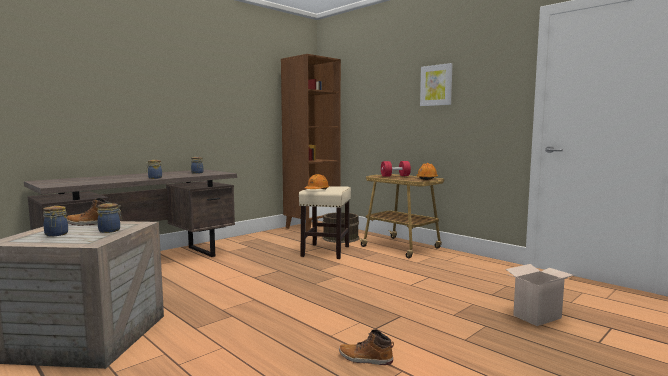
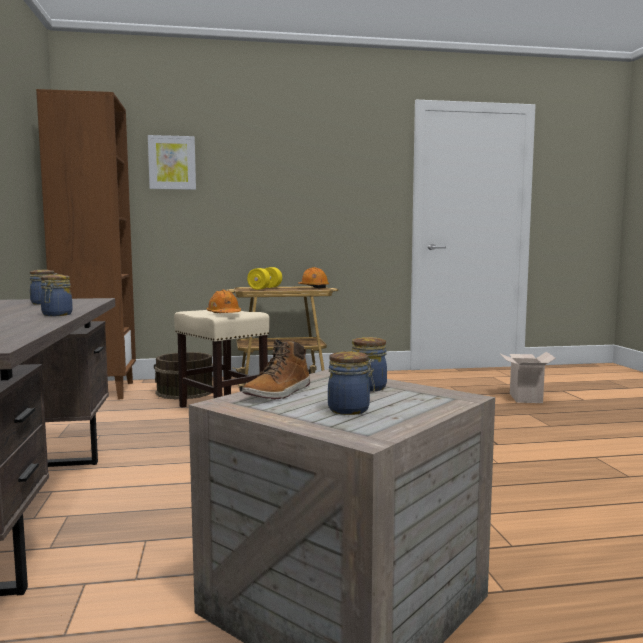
camera: 55 degrees left, 0 degrees up
(365, 359) = (563, 462): boot -> none
(395, 176) = (265, 288): red dumbbell -> yellow dumbbell
(436, 85) = (296, 169): picture -> picture (172, 163)

